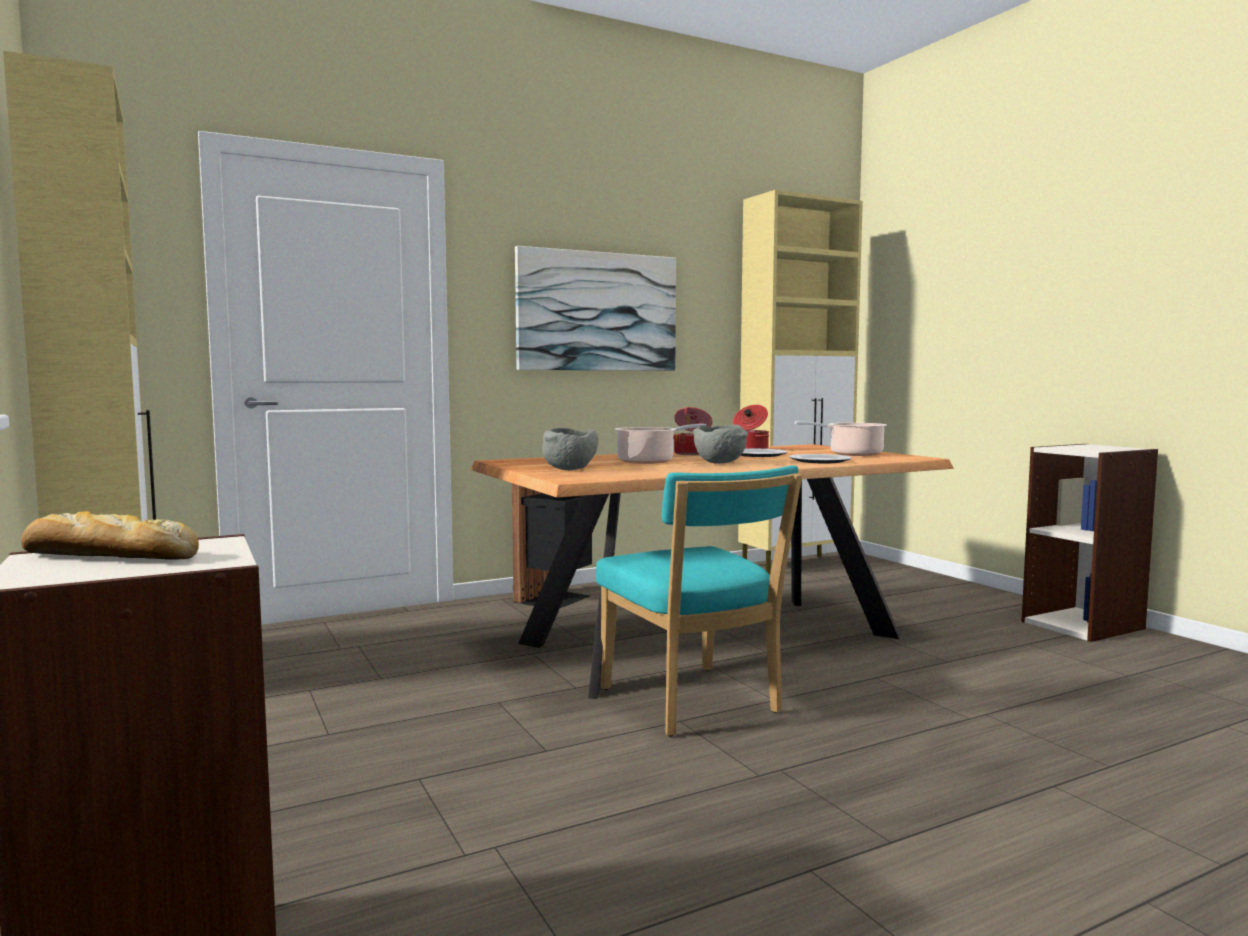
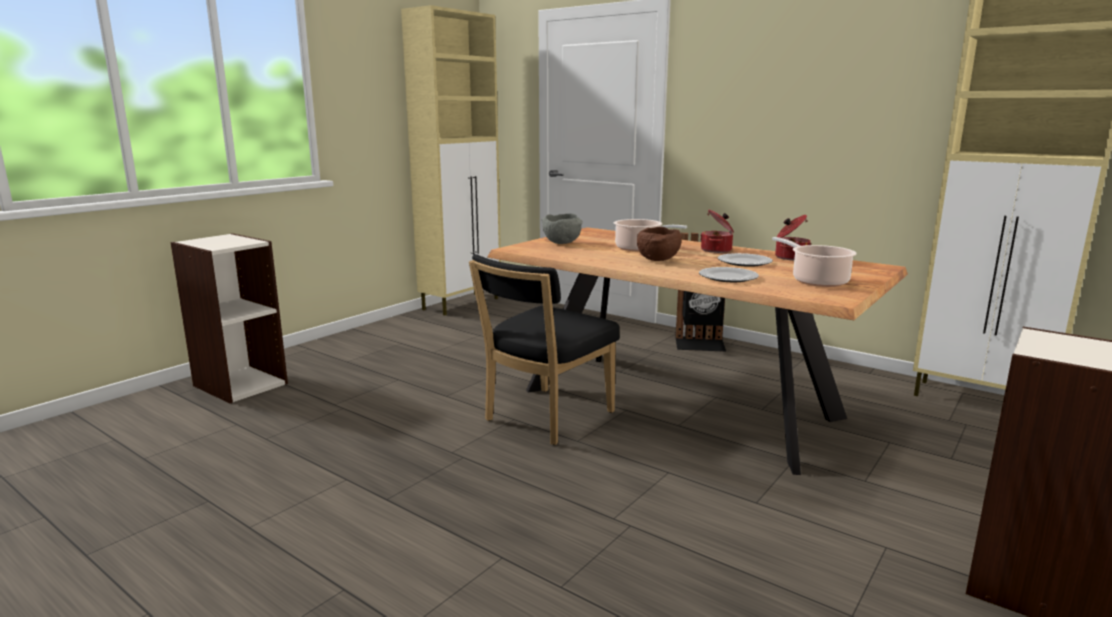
camera: 65 degrees right, 10 degrees up
(107, 556) = (224, 239): bread -> none
(597, 311) = (787, 111): picture -> none
(693, 704) = (545, 418): turquoise chair -> black chair
(721, 463) = (658, 260): grey bowl -> brown bowl

